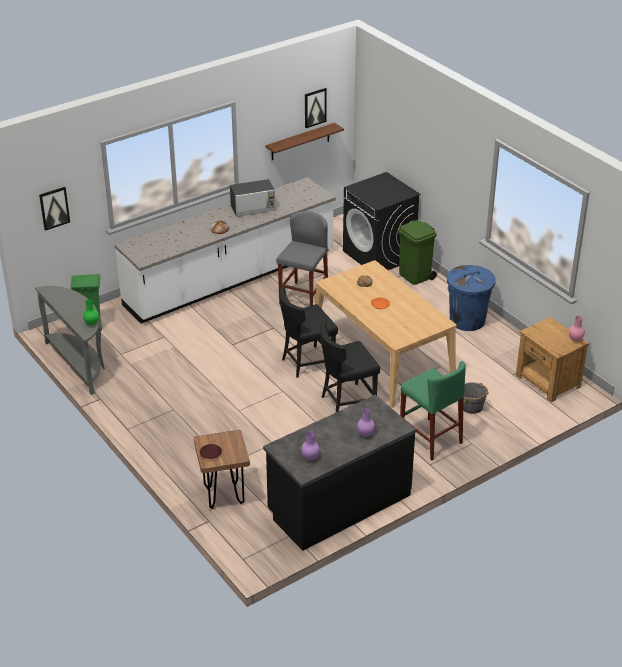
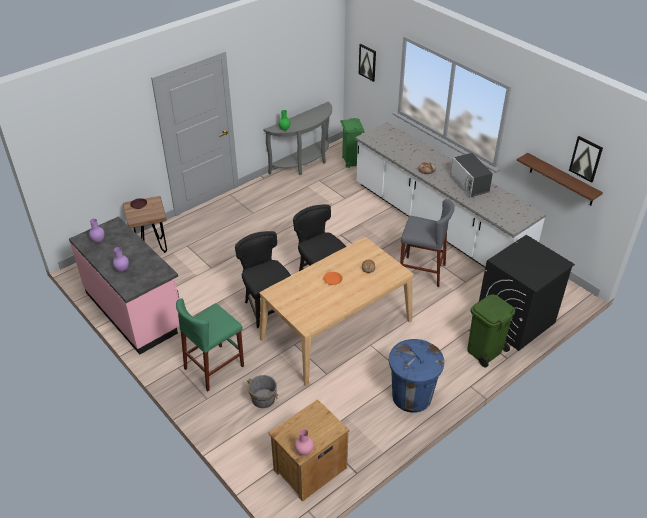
camera: 85 degrees right, 5 degrees up
(339, 504) = (135, 310): black counter -> pink counter

